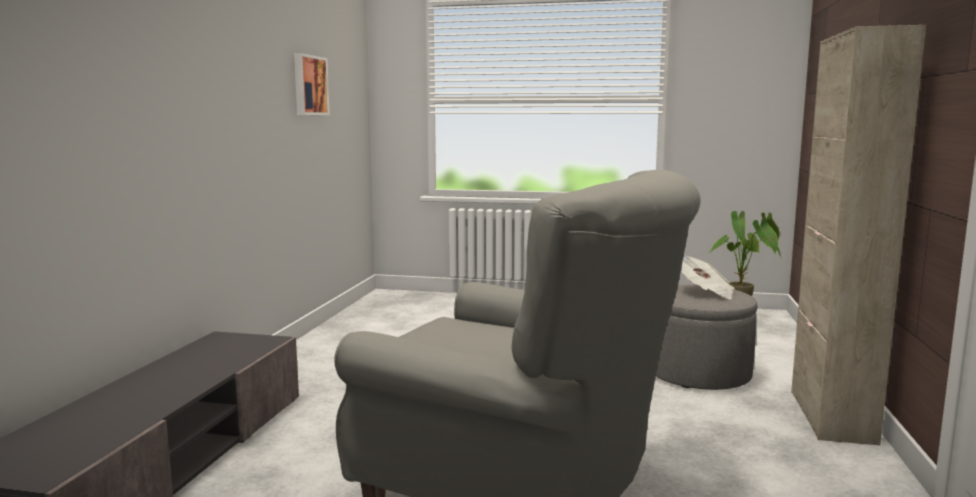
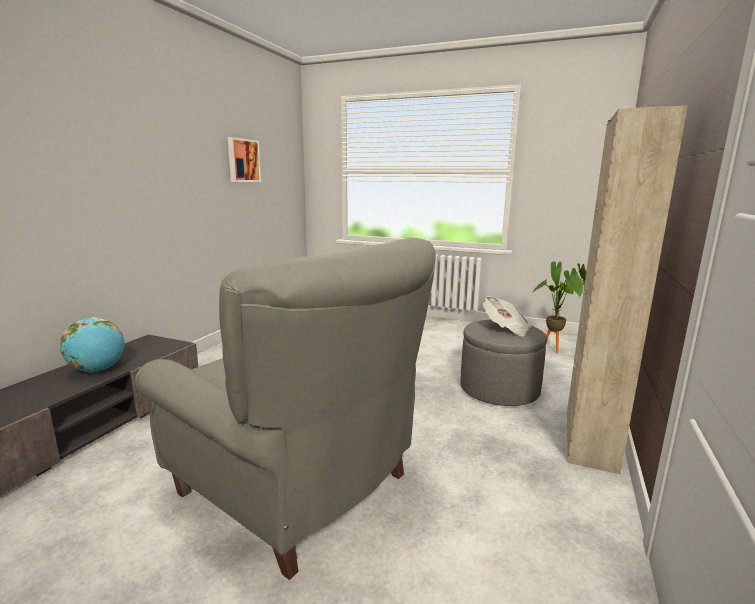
camera: 10 degrees right, 5 degrees up
(187, 375) = (98, 370): none -> globe

